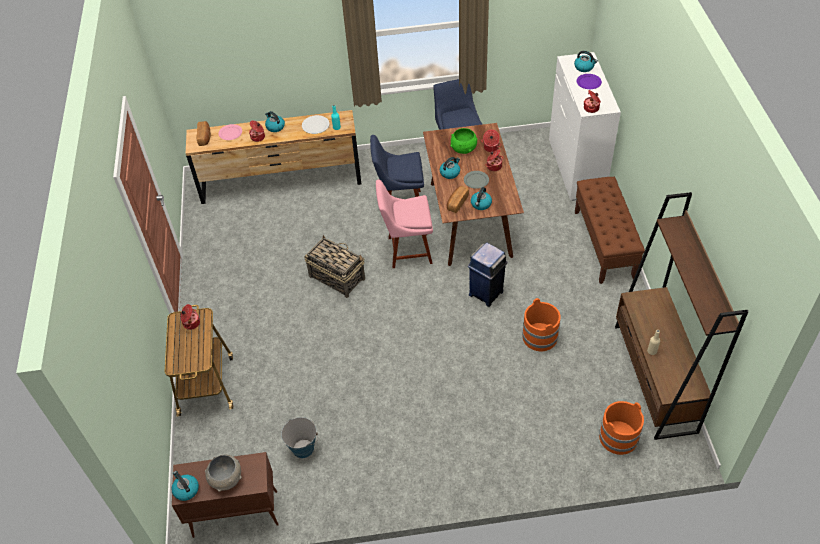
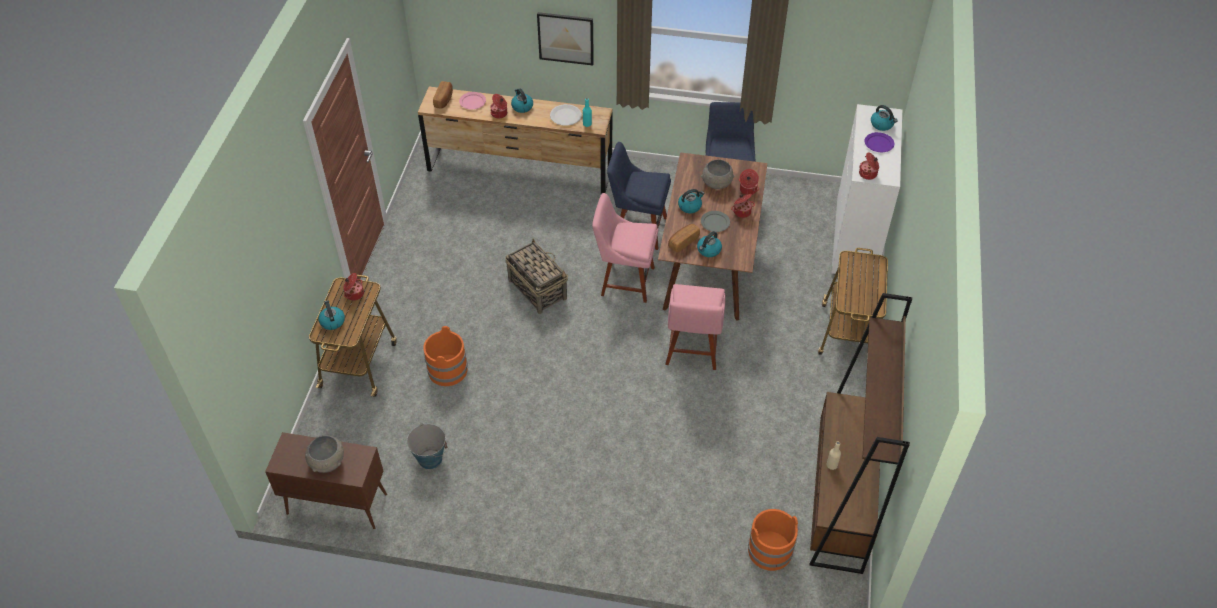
camera: 15 degrees right, 0 degrees up
(186, 490) = (284, 460): kettle -> kettle (332, 321)
(300, 58) = (566, 38): none -> picture
(463, 149) = (717, 183): green bowl -> grey bowl
(486, 293) = (692, 351): blue trash can -> pink chair
(540, 337) = (730, 416): orange bucket -> orange bucket (448, 370)
(604, 244) = (849, 334): brown bench -> cart

